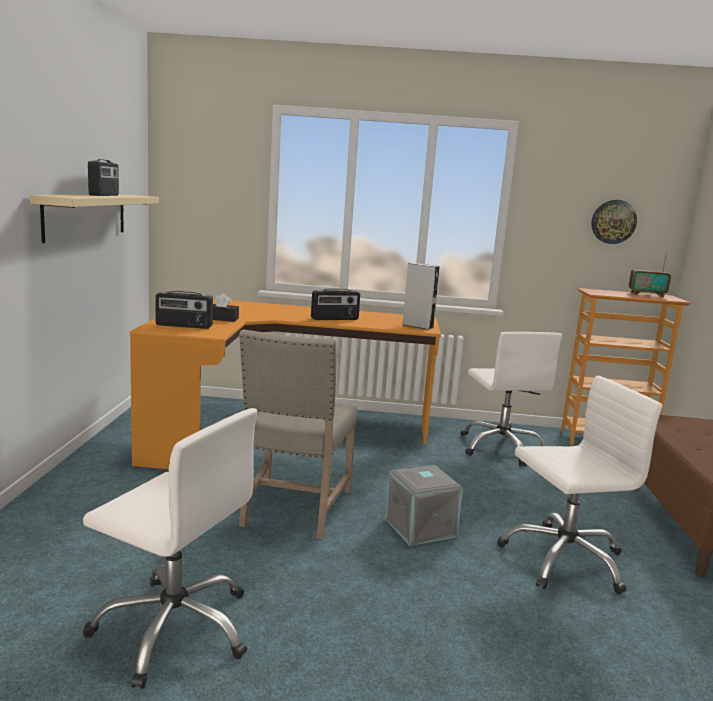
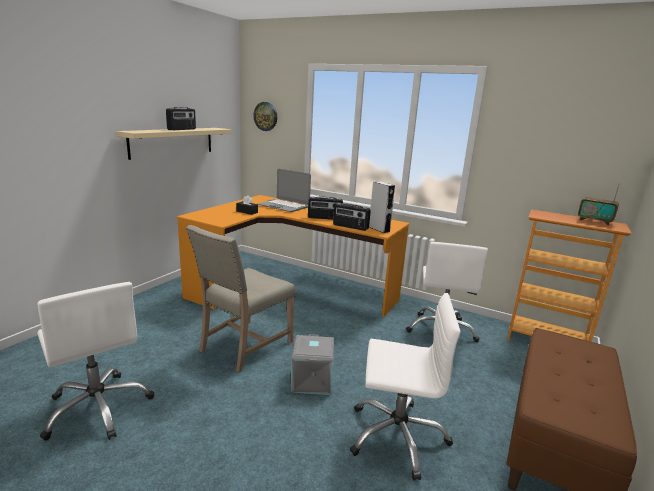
camera: 25 degrees right, 5 degrees up
(184, 326) = (214, 215): radio -> radio (350, 227)
(257, 309) = (283, 206): none -> laptop
(613, 221) = (571, 153): wall clock -> wall clock (265, 116)

